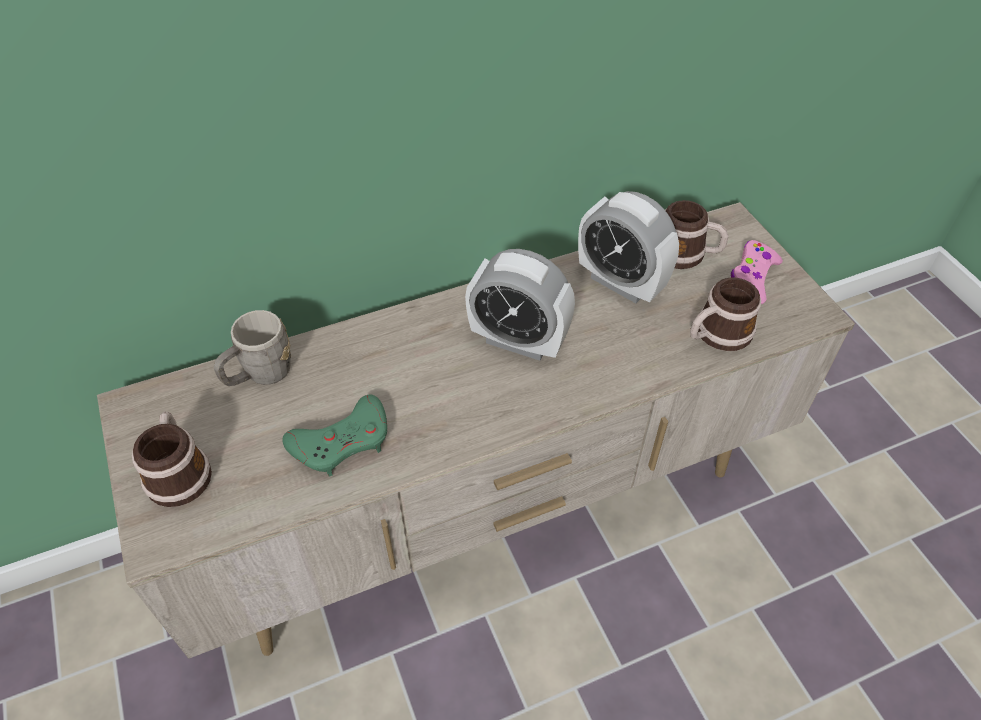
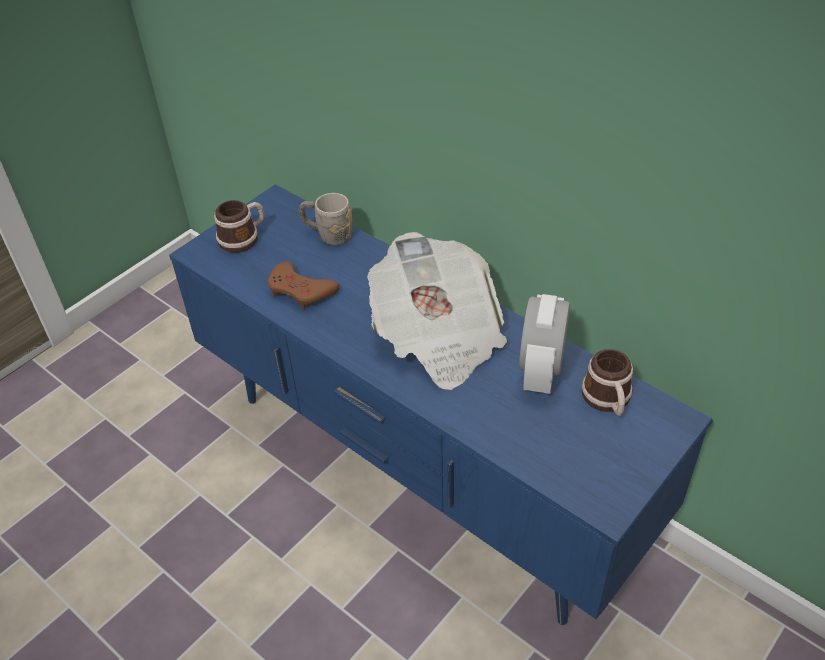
camera: 65 degrees right, 5 degrees down
(342, 441) = (301, 290): green game controller -> brown game controller
(490, 514) = (419, 472): beige tv stand -> blue tv stand
(518, 341) = (438, 336): alarm clock -> newspaper
(716, 335) = (528, 447): mug -> none
(753, 277) = (616, 453): pink game controller -> none

